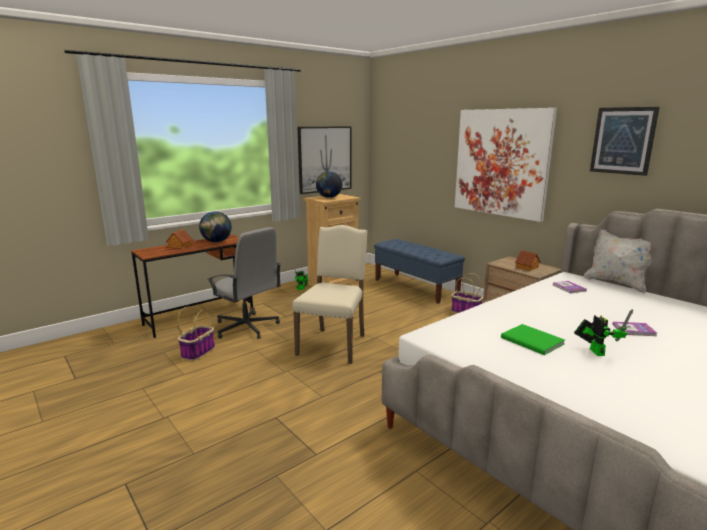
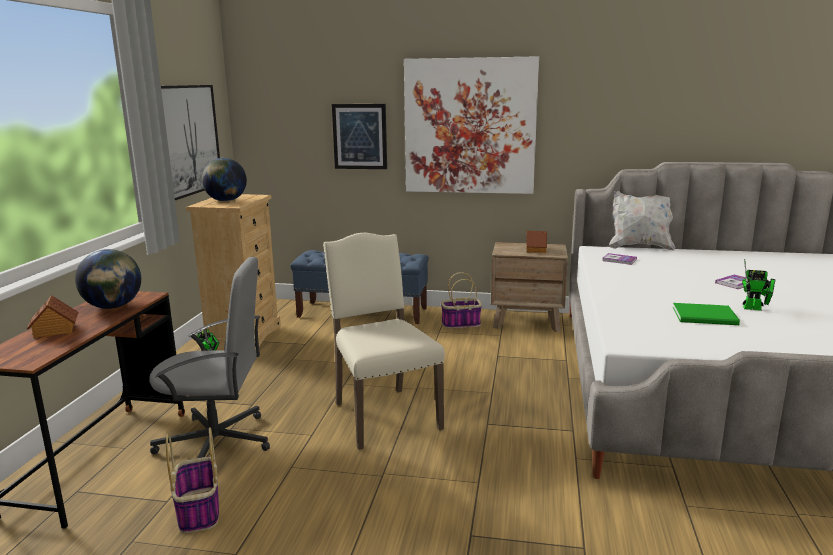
camera: 40 degrees left, 0 degrees up
(595, 351) = (755, 308): toy robot -> toy robot turned 150 degrees clockwise
(623, 140) = (618, 93): picture -> picture (360, 136)

